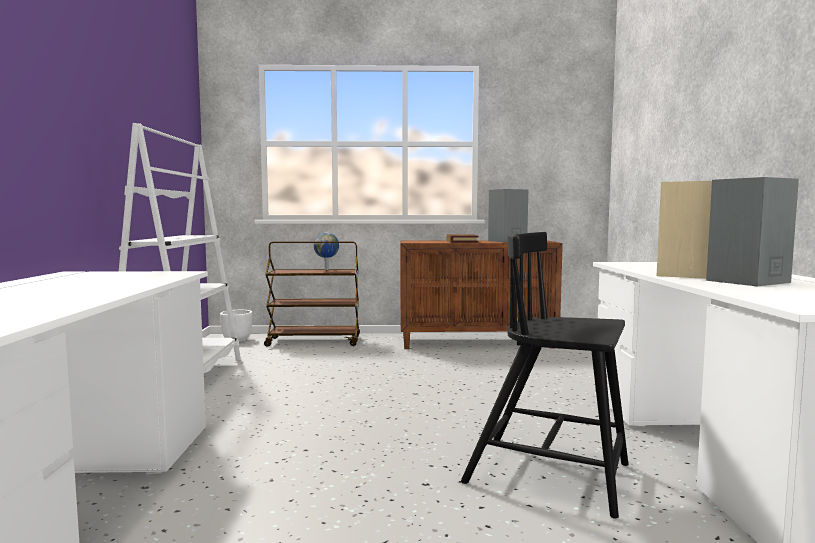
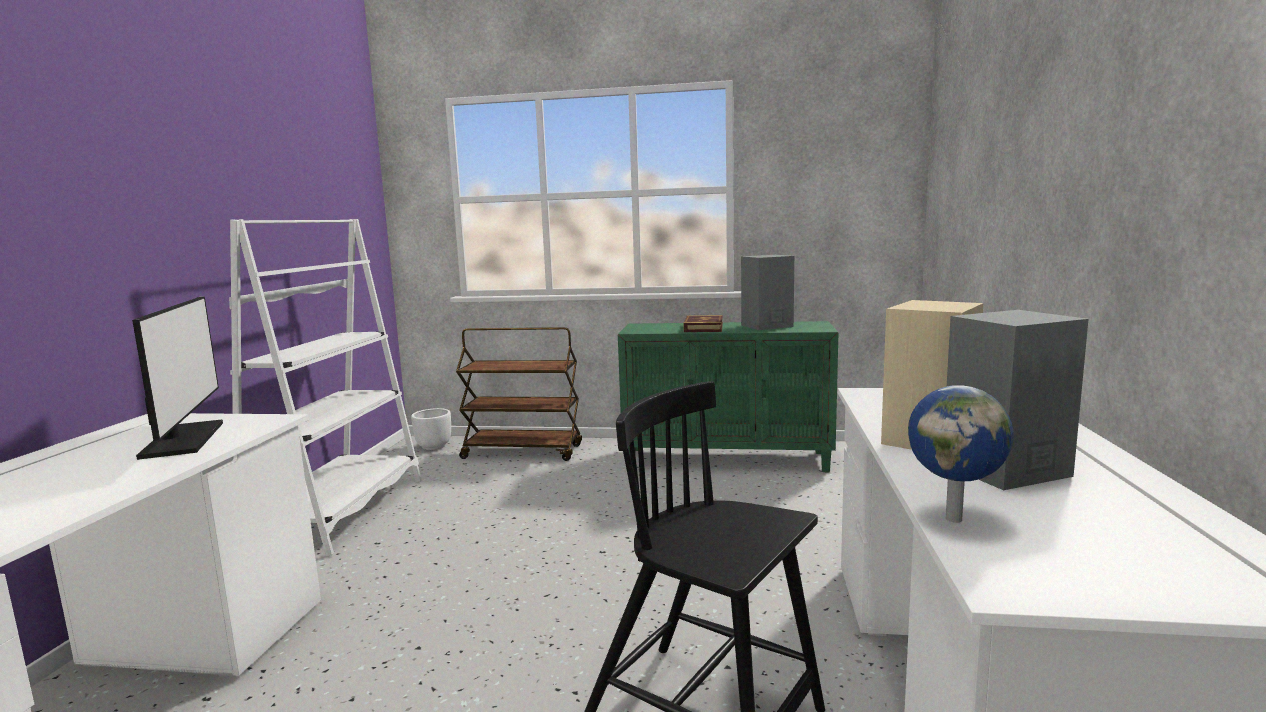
camera: 10 degrees right, 5 degrees up
(121, 279) = (183, 440): none -> monitor
(327, 269) = (536, 361): globe -> globe (954, 518)
(477, 343) = (728, 459): brown cabinet -> green cabinet

